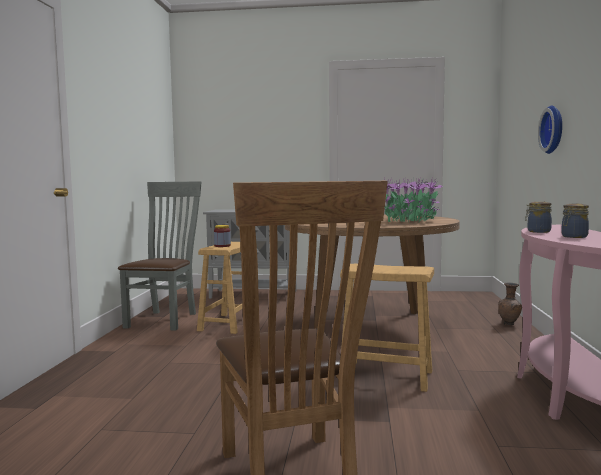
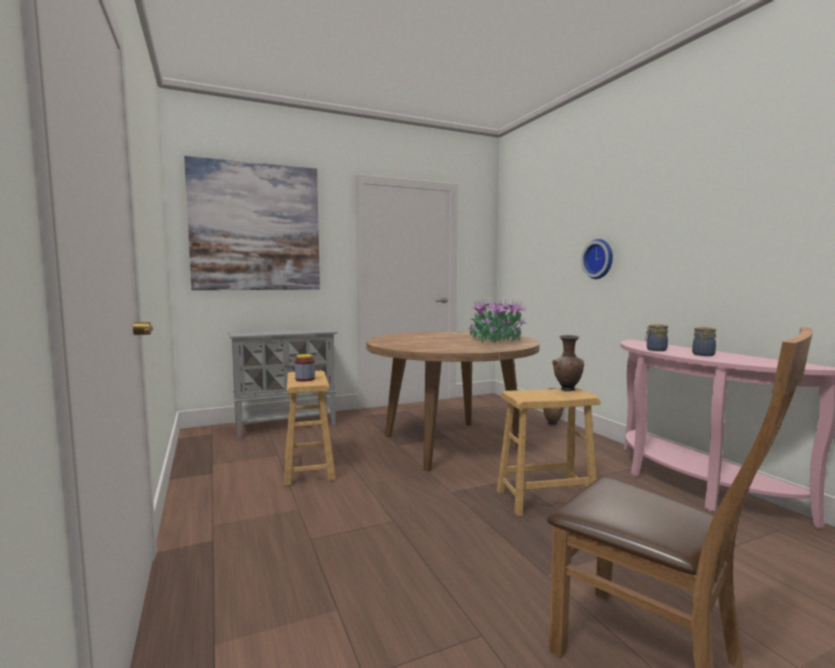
camera: 30 degrees left, 0 degrees up
(165, 319) = (219, 476): grey chair -> none
(239, 119) = (256, 227): none -> picture
(414, 267) = (567, 390): none -> brown vase

